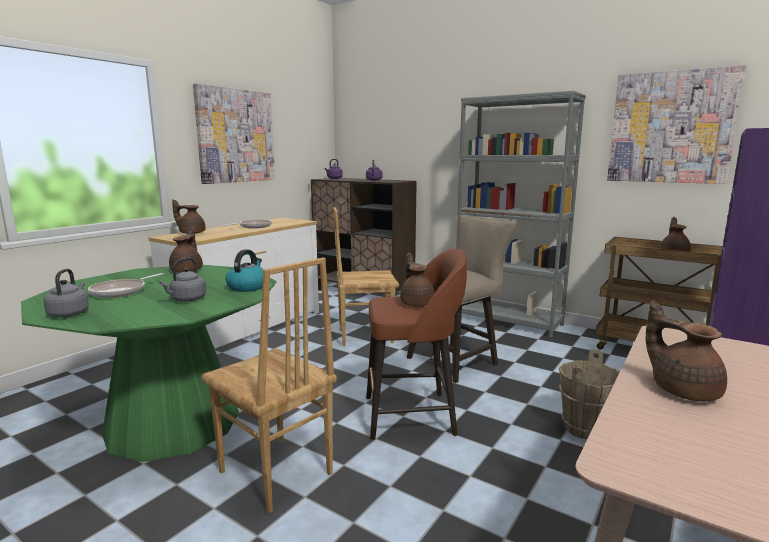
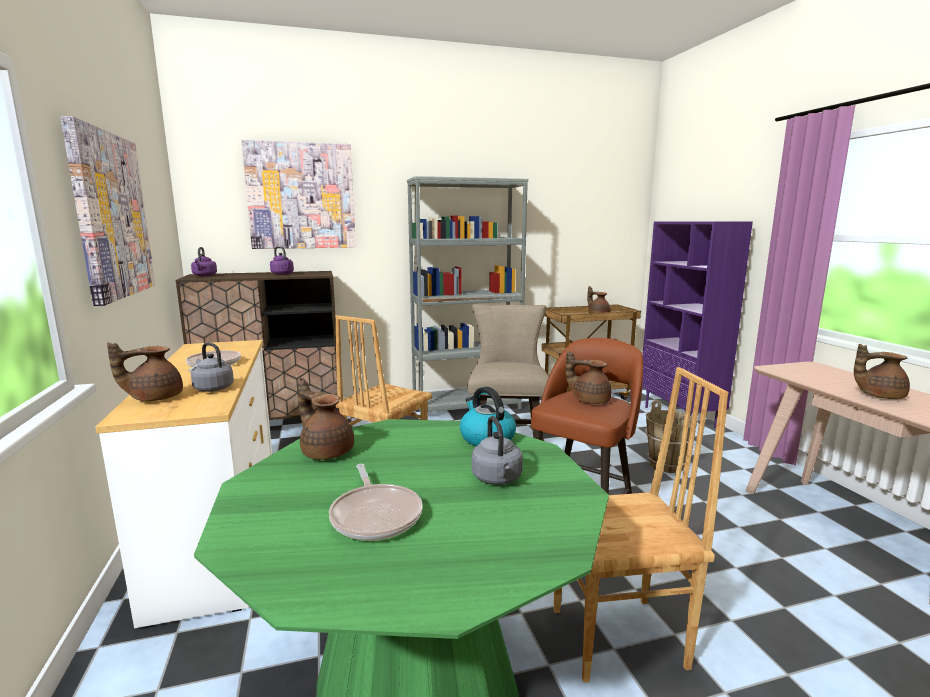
camera: 50 degrees left, 0 degrees up
(70, 313) = (457, 576): grey kettle -> grey kettle (212, 388)
(671, 127) = (573, 214): picture -> picture (301, 196)

